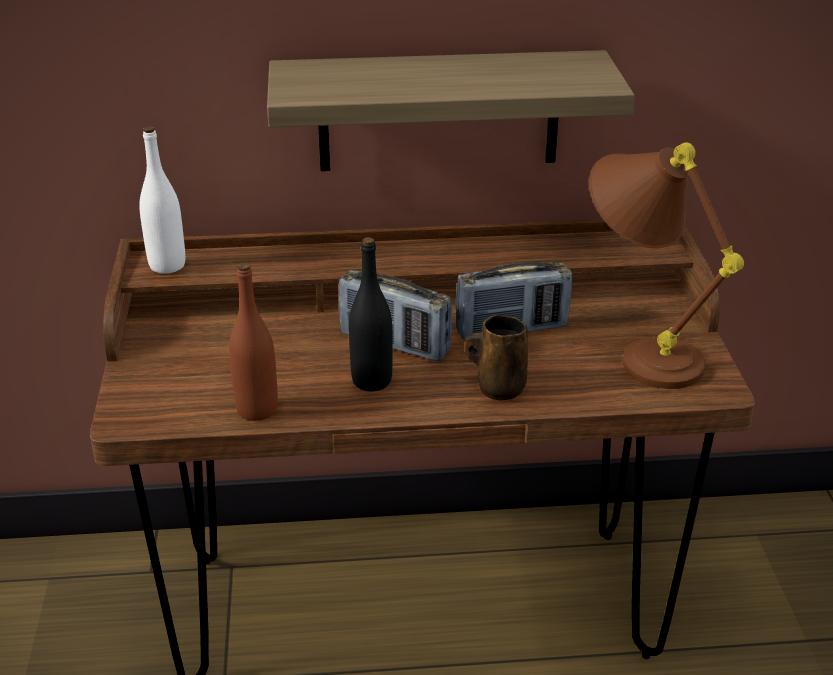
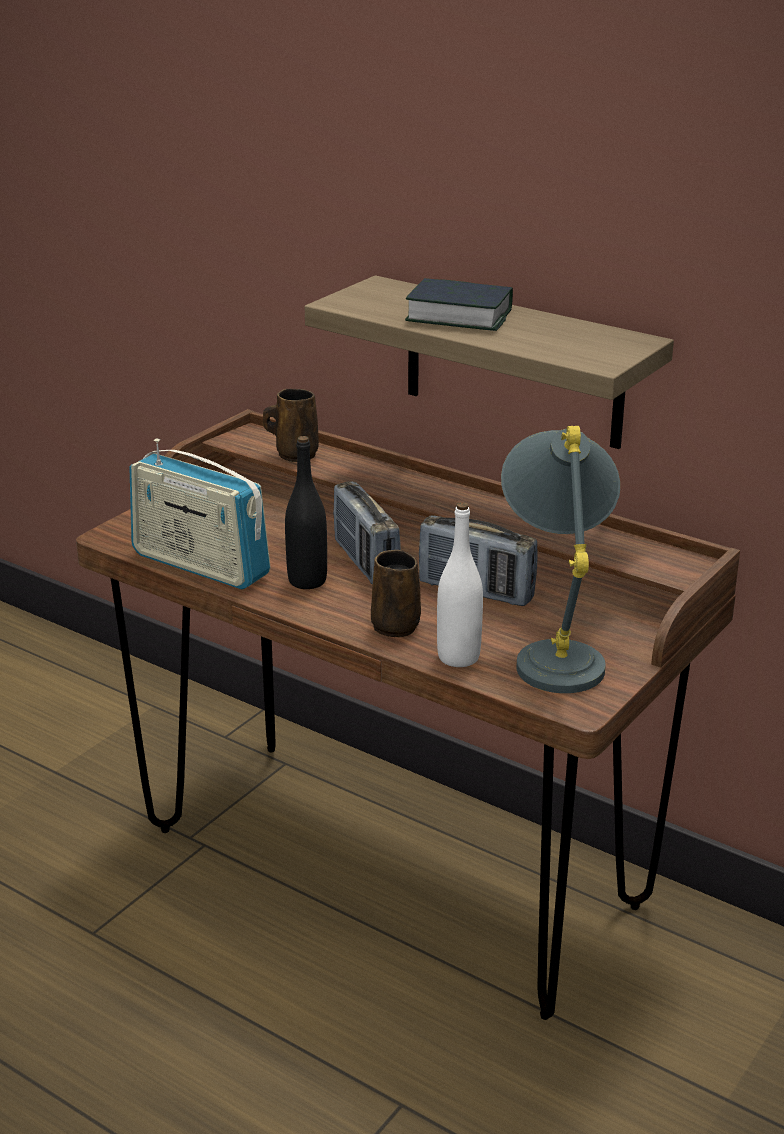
camera: 40 degrees right, 5 degrees down
(167, 265) = (254, 439): white bottle -> white bottle (458, 657)
(228, 266) = (294, 454): none -> brown mug
(257, 409) = (200, 565): brown bottle -> radio
(418, 77) = (459, 316): none -> book
(638, 352) = (556, 651): brown table lamp -> grey table lamp

